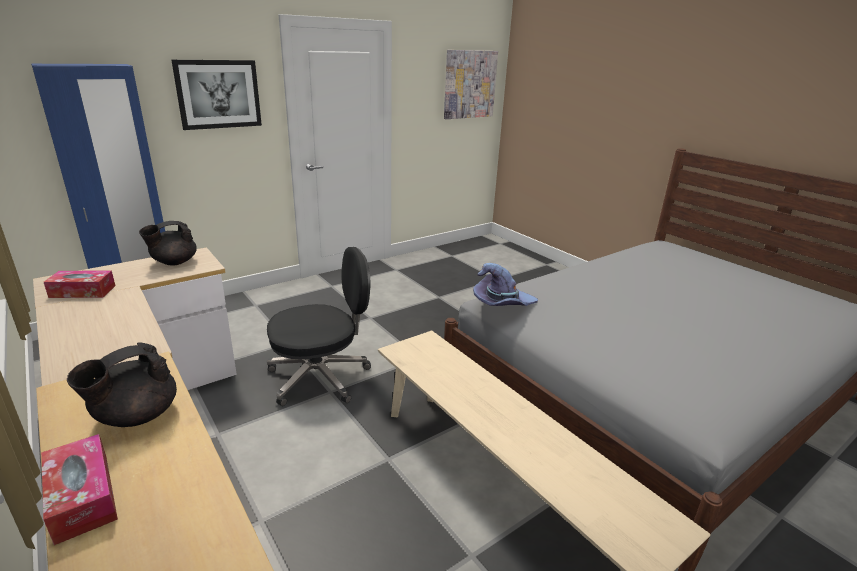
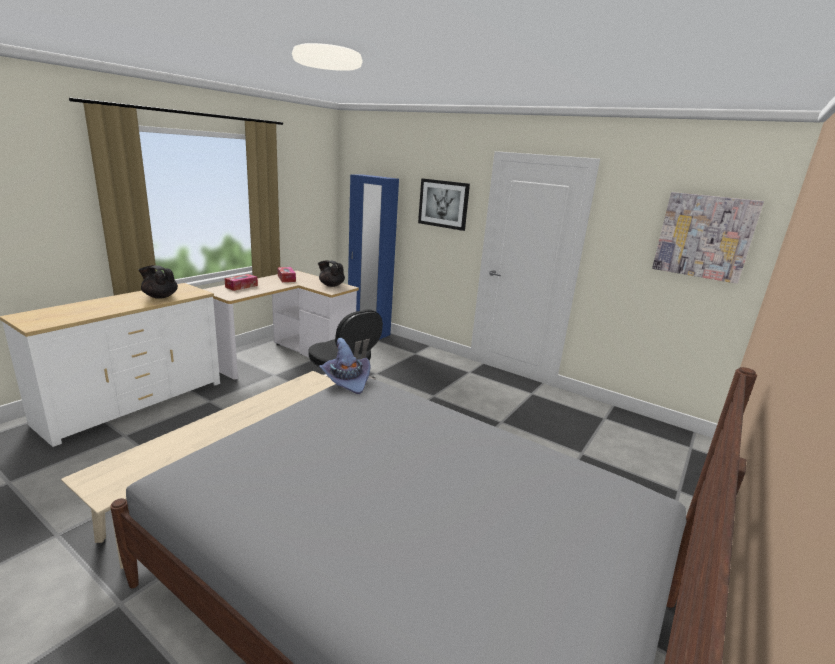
camera: 70 degrees right, 5 degrees down
(82, 497) = (111, 299): tissue box -> tissue box (241, 286)

